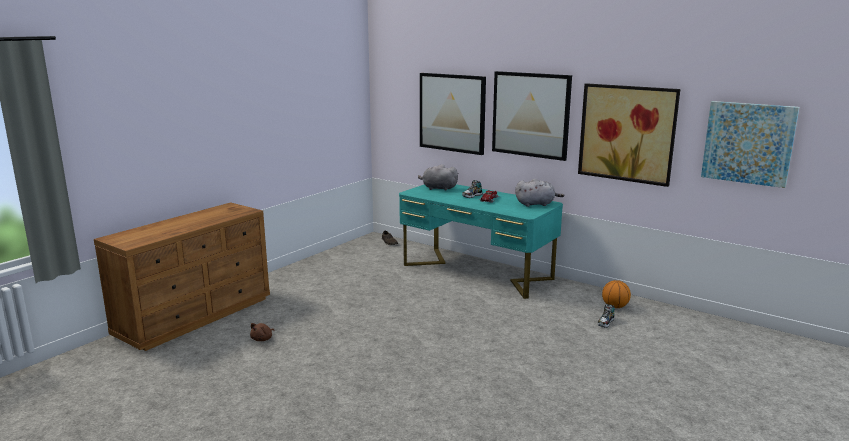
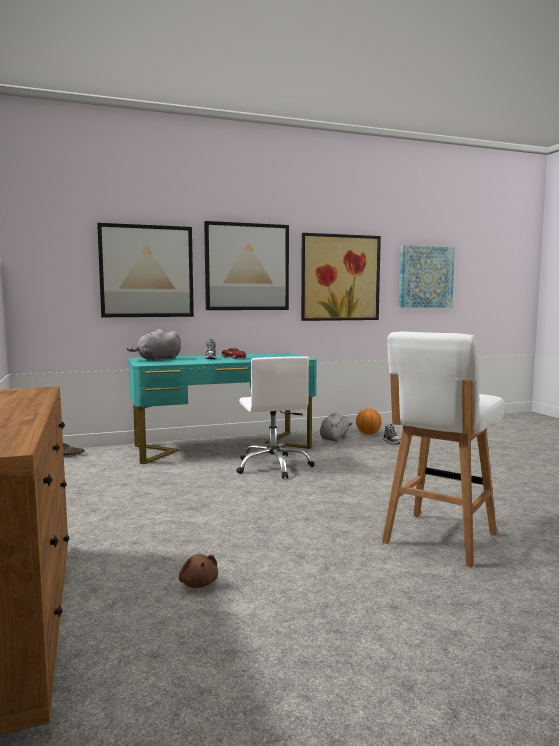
camera: 55 degrees left, 10 degrees down
(392, 389) = (438, 539): none -> white stool
(460, 300) = (273, 466): none -> white office chair
(536, 204) = (279, 355): grey plush toy -> grey plush toy (334, 438)

